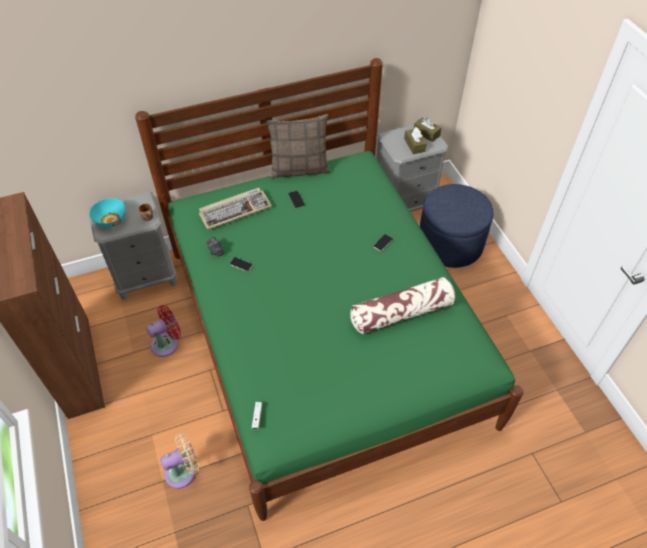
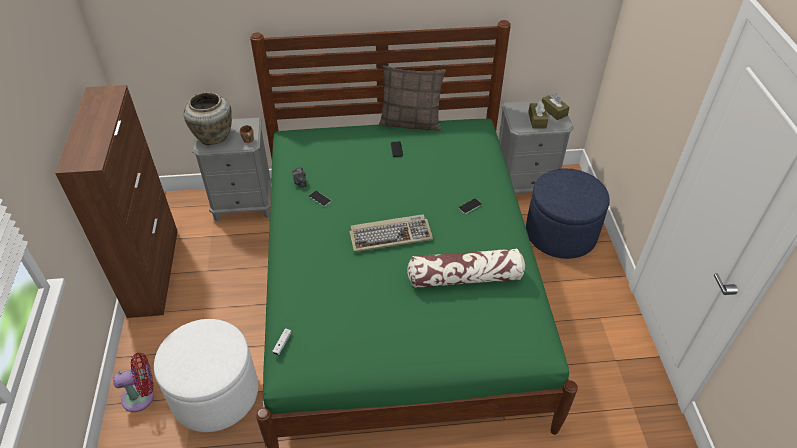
camera: 15 degrees right, 5 degrees down
(111, 220) = (214, 136): turquoise bowl -> beige vase
(167, 343) = (242, 269): red fan -> red fan (142, 396)
(183, 471) = (215, 393): beige fan -> white ottoman
(235, 210) = (333, 148): keyboard -> keyboard (391, 235)

